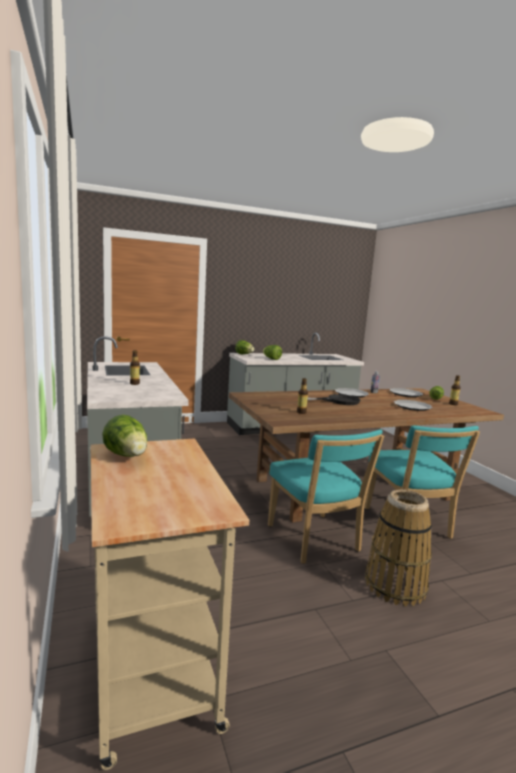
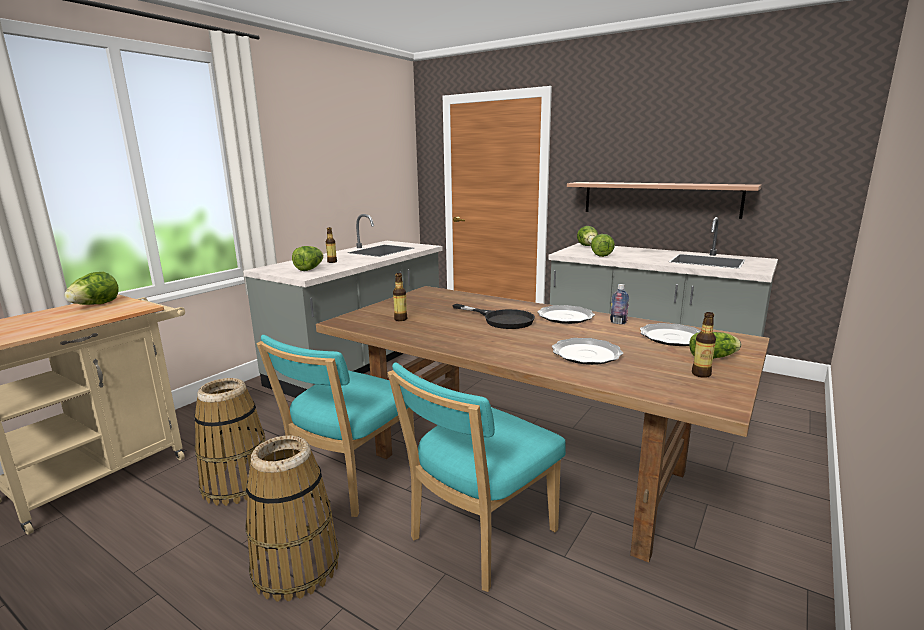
camera: 55 degrees right, 5 degrees up
(146, 391) = (310, 269): none -> lettuce
(267, 584) = (237, 484): none -> basket
(279, 322) = (659, 199): none -> shelf

